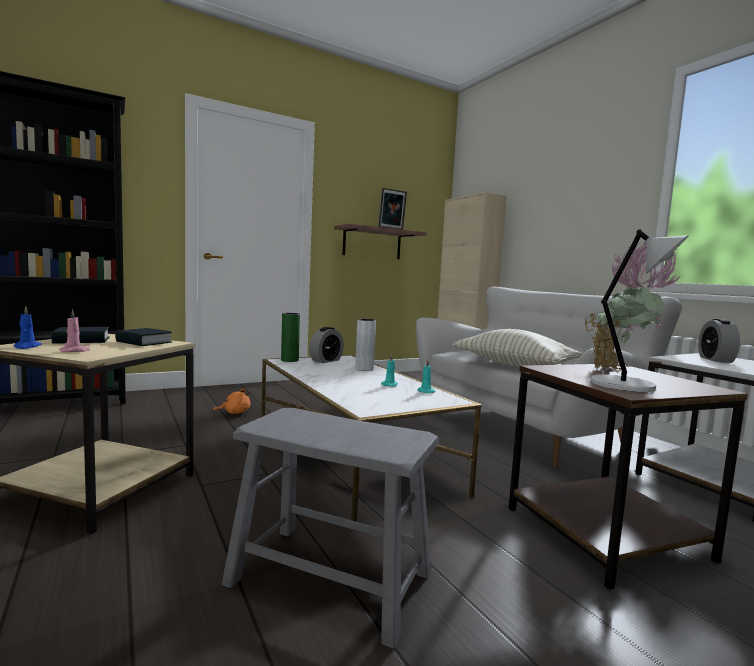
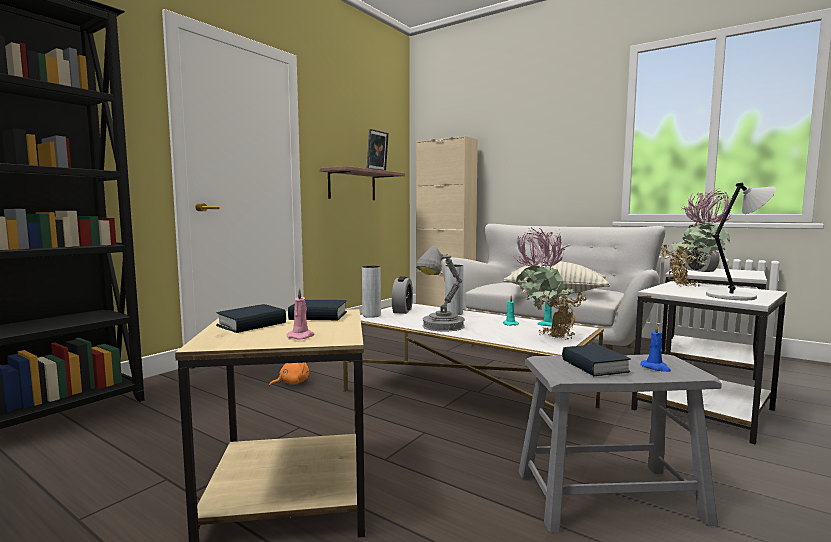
camera: 25 degrees left, 0 degrees up
(27, 347) = (230, 341): blue candle -> blue candle (656, 368)
(289, 360) = (371, 315): green vase -> grey vase
(316, 426) = (594, 366): none -> book
(319, 377) = (441, 327): none -> grey table lamp
(388, 401) = (545, 337): none -> potted plant
(608, 533) = (705, 409): brown side table -> white side table

